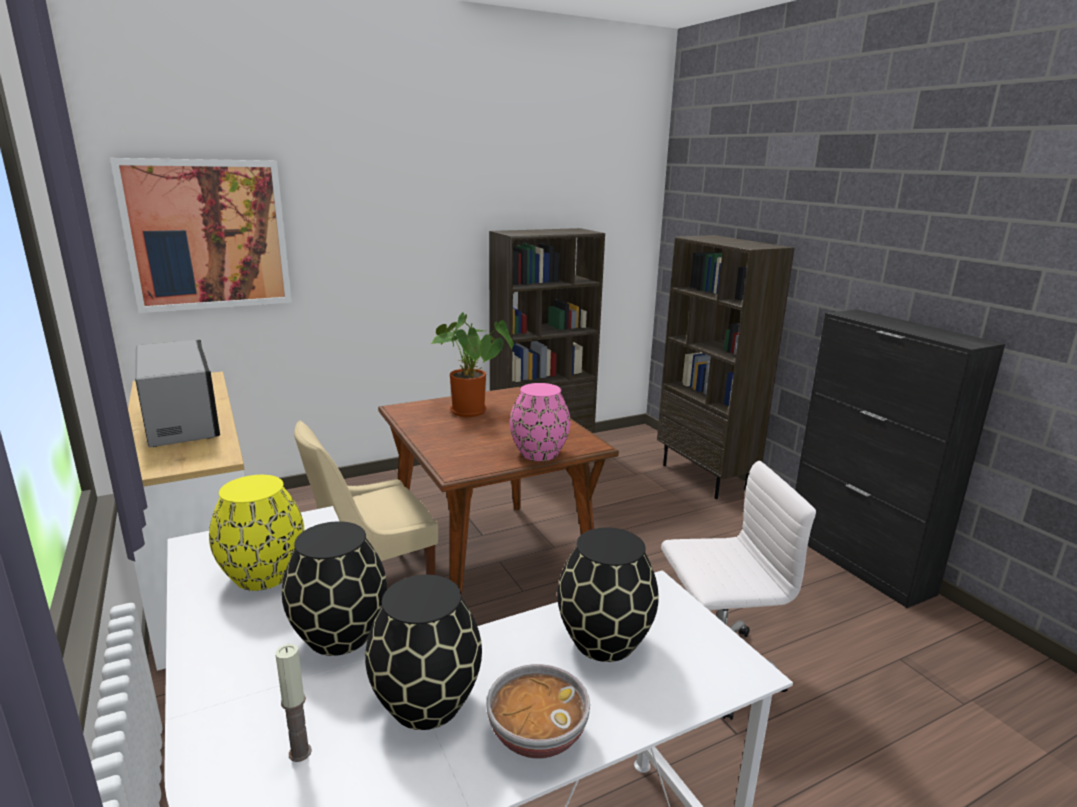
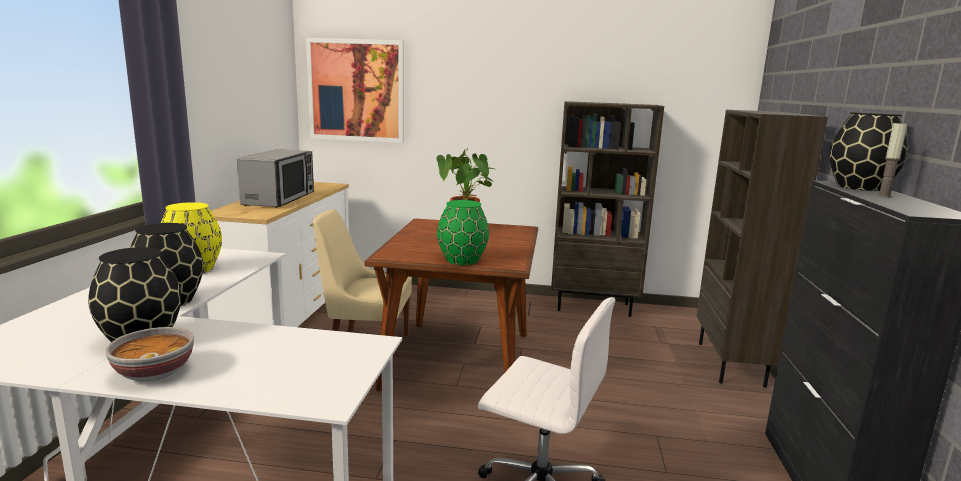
camera: 35 degrees right, 5 degrees down
(300, 752) = (60, 333): candle -> candle (884, 196)
(540, 453) = (463, 260): pink vase -> green vase
(604, 642) = (280, 353): black vase -> black vase (859, 187)

